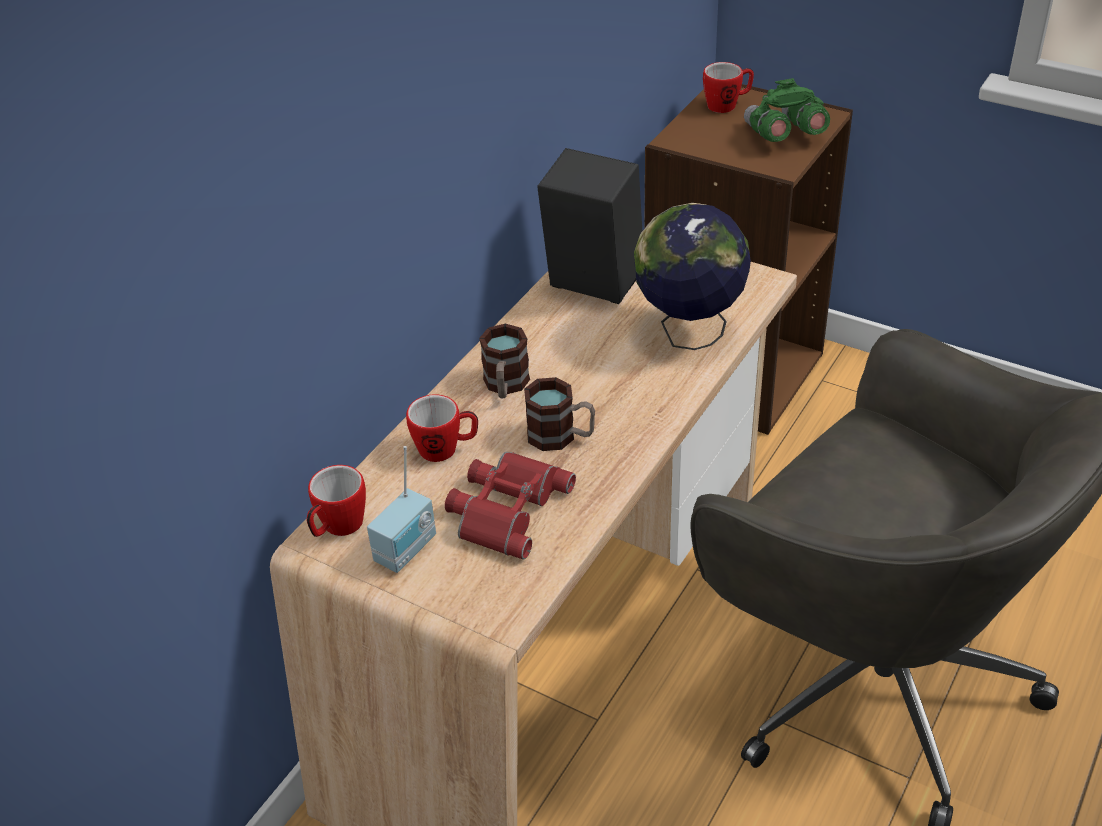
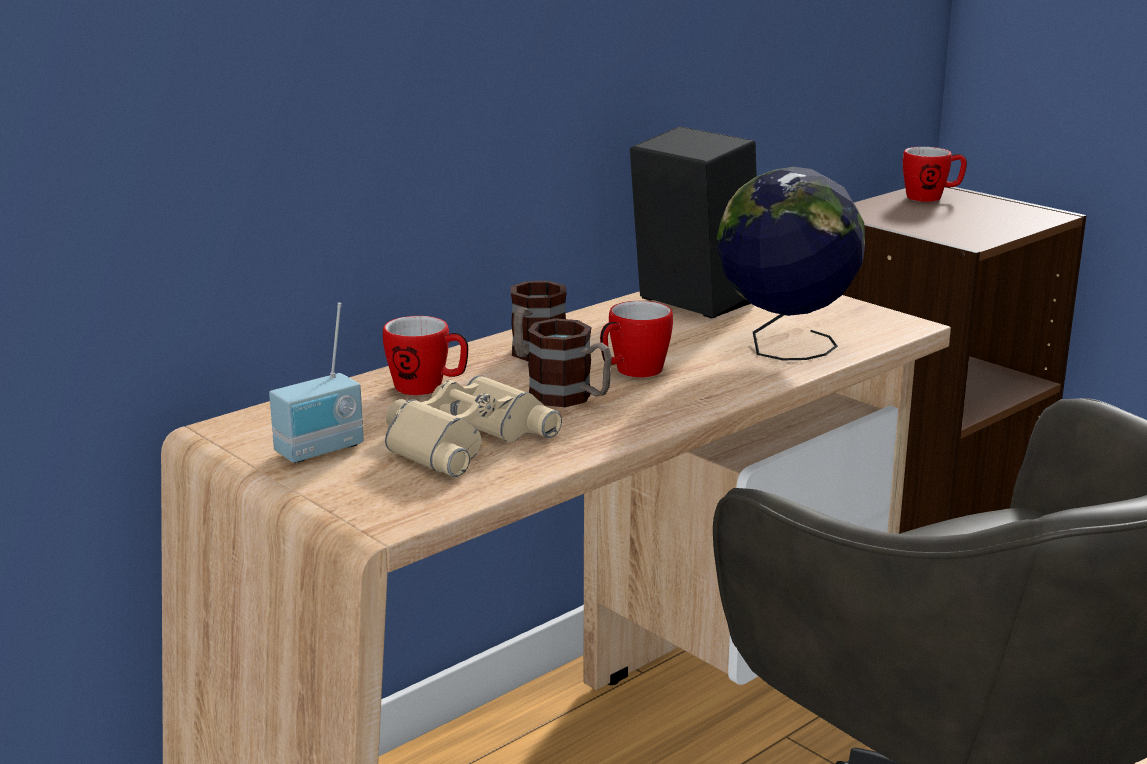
camera: 15 degrees right, 20 degrees down
(338, 528) = (256, 423): mug -> mug (632, 372)
(505, 508) = (462, 438): red binoculars -> beige binoculars
(783, 136) = (987, 222): green binoculars -> none

